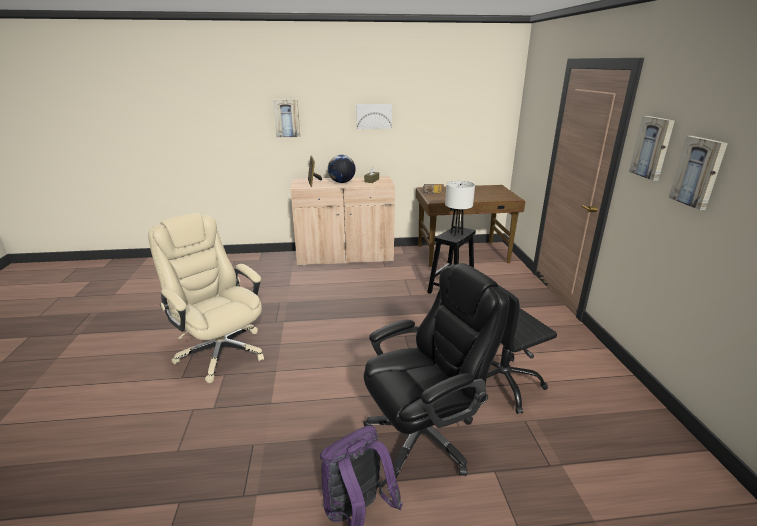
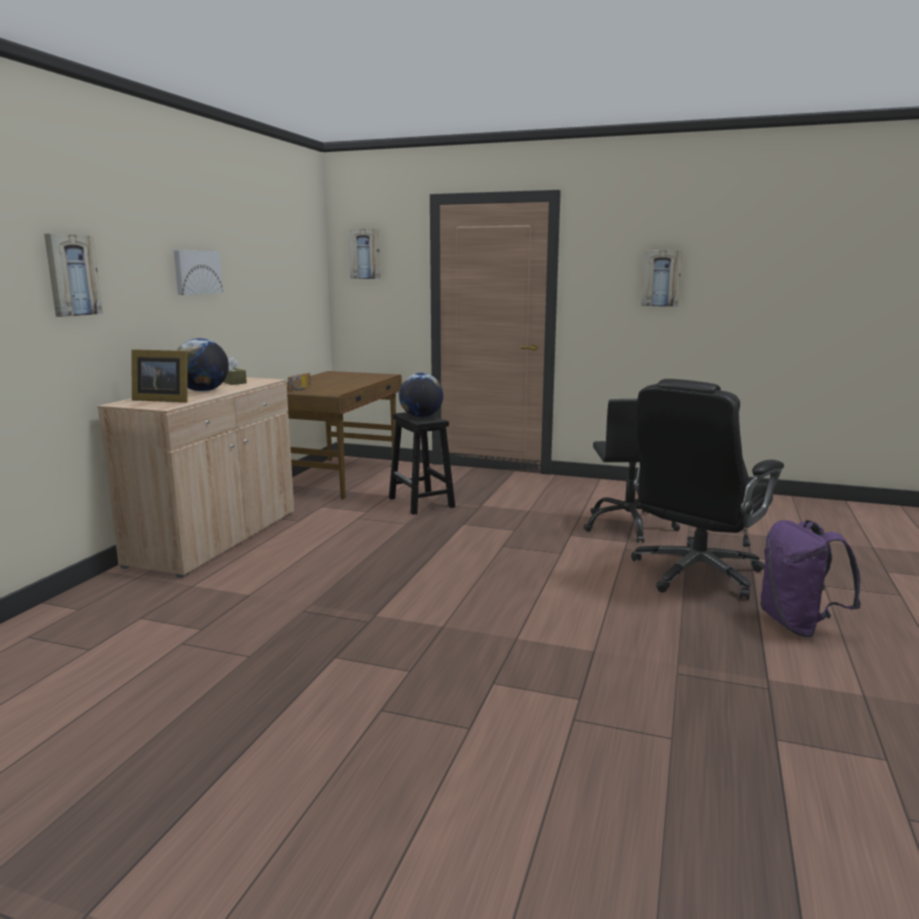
camera: 65 degrees left, 10 degrees down
(221, 351) = (417, 681): beige office chair -> none
(424, 436) = (695, 574): black office chair -> black office chair turned 135 degrees counterclockwise
(456, 234) = (421, 417): white table lamp -> globe
(653, 147) = (601, 268): picture -> picture (365, 254)

